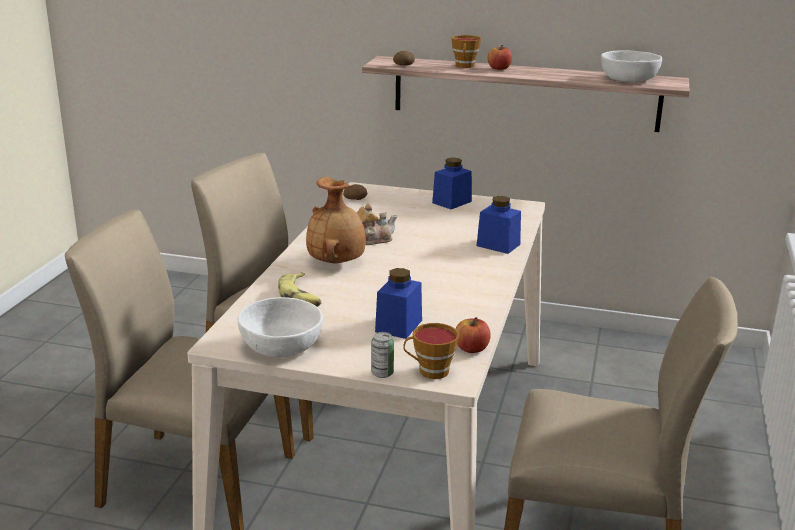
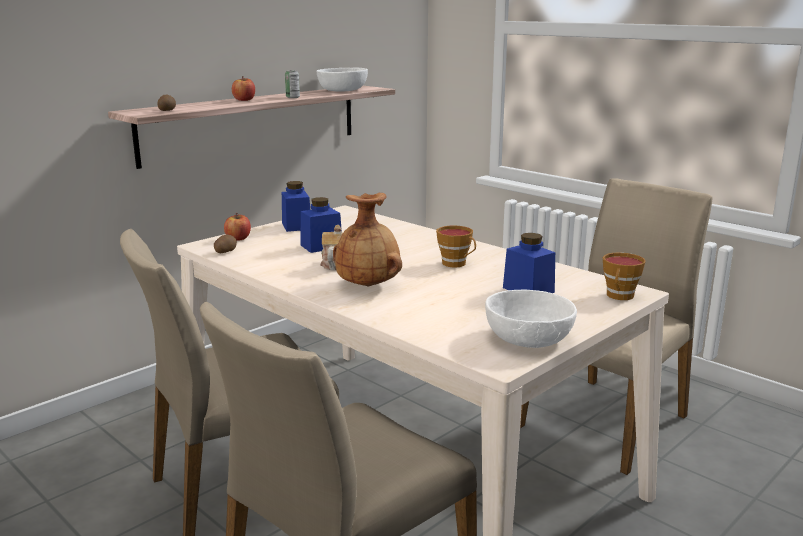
camera: 60 degrees left, 5 degrees down
(300, 297) = (429, 312): banana -> none
(382, 373) = (612, 312): can -> can (292, 97)
(465, 66) = (215, 103): cup -> cup (456, 264)
(471, 349) = (589, 277): apple -> apple (238, 238)
(498, 245) = (409, 232): blue jar -> blue jar (321, 246)

